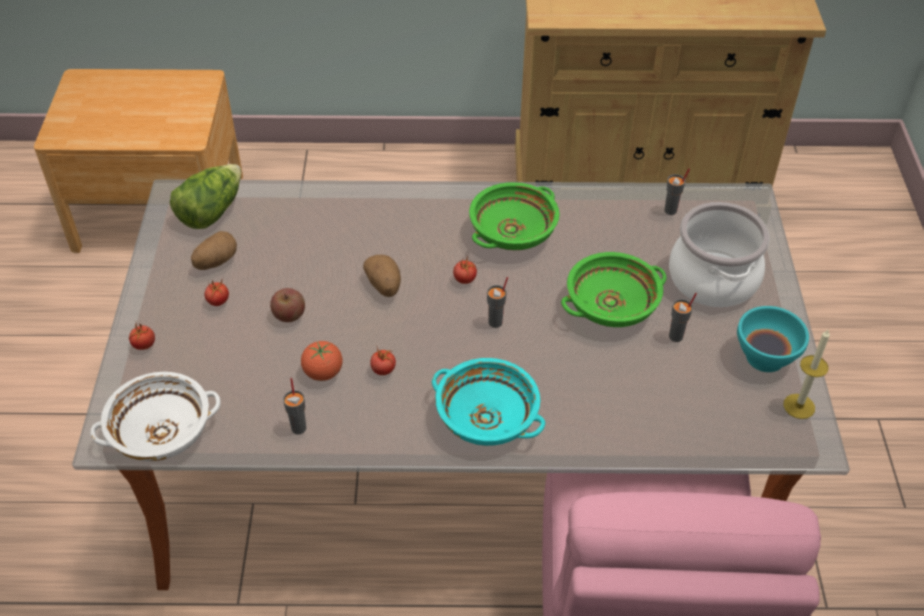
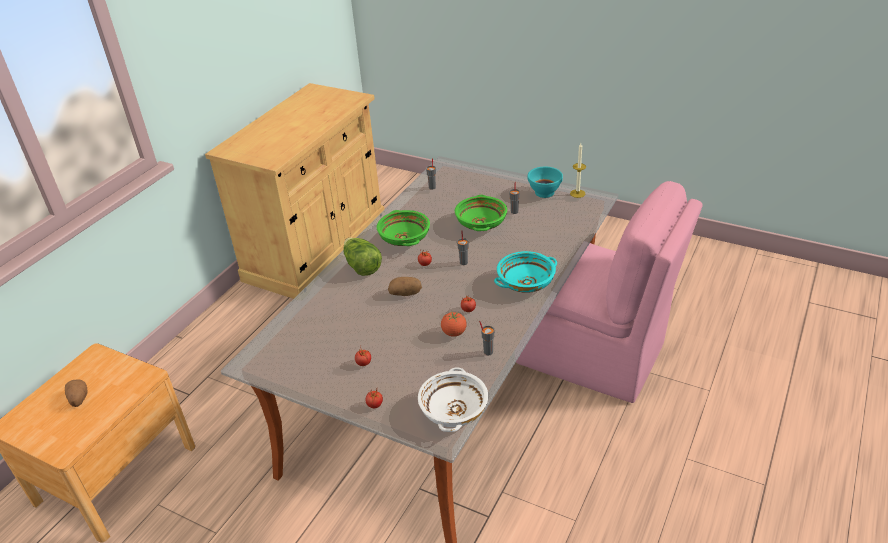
camera: 60 degrees left, 10 degrees down
(211, 211) = (279, 349): lettuce -> lettuce (361, 266)
(216, 261) = (327, 357): potato -> potato (79, 399)
(289, 315) = (399, 336): apple -> none
(712, 279) = (486, 190): cooking pot -> none

